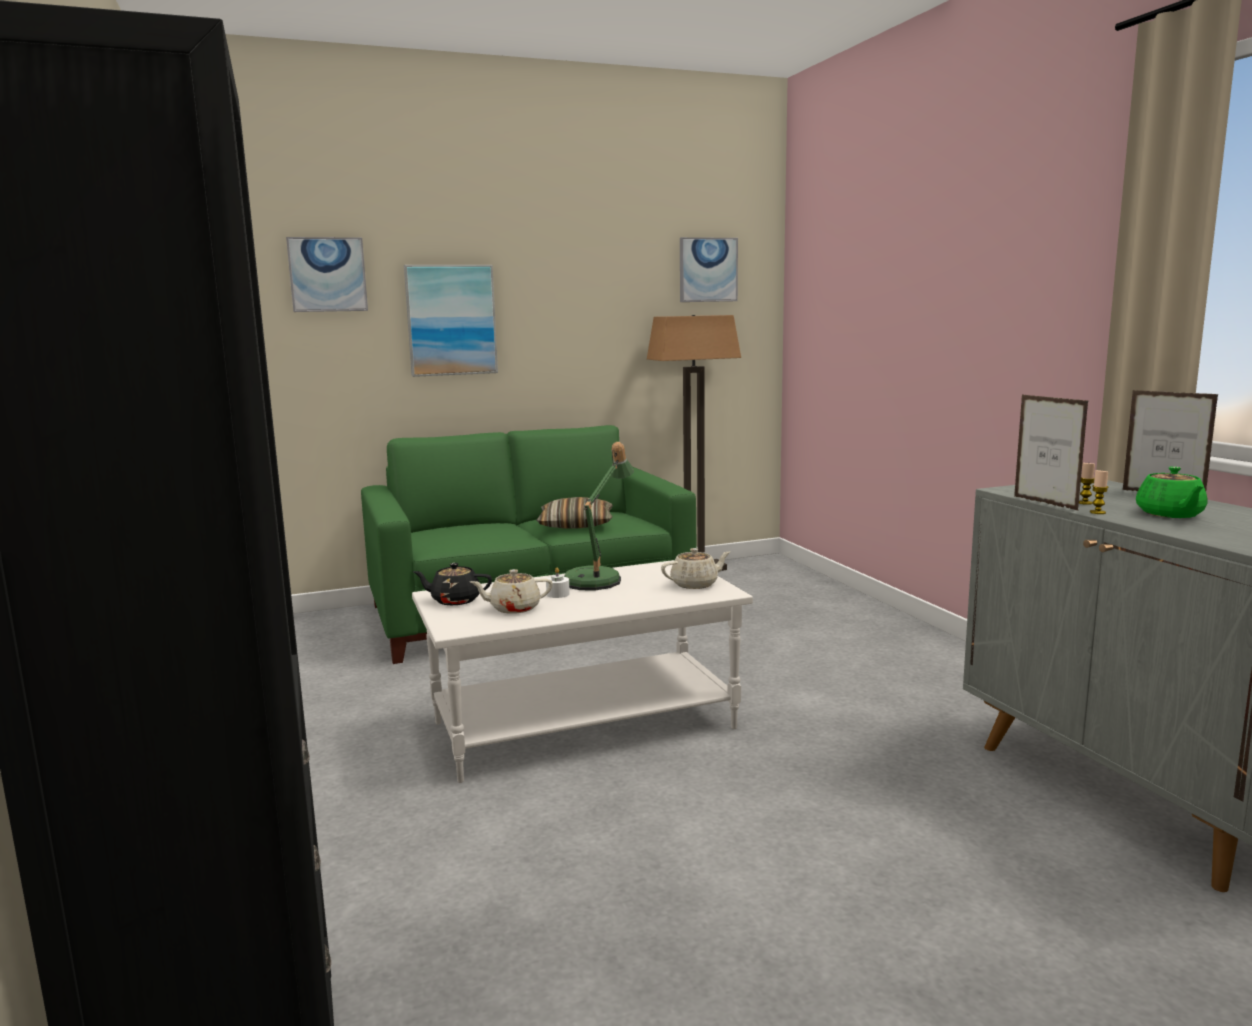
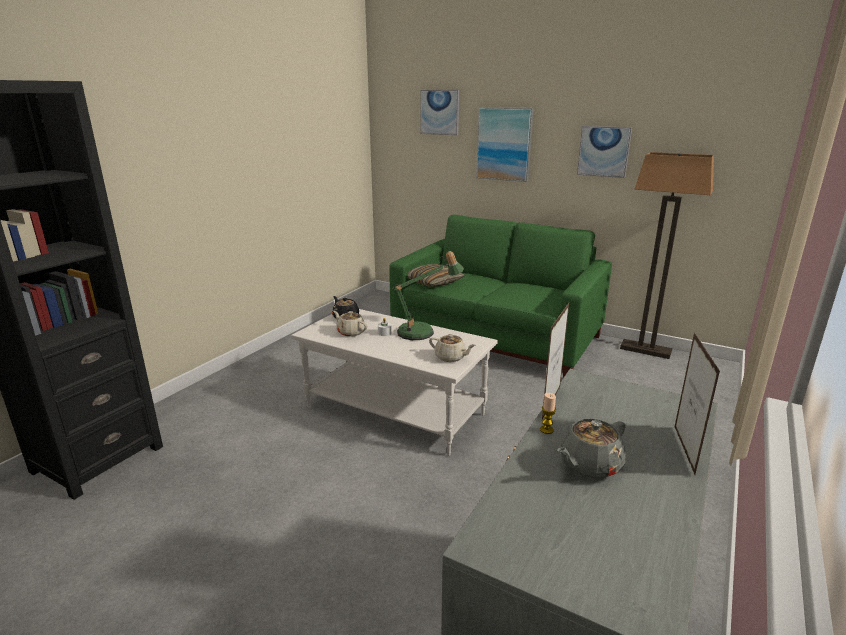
camera: 50 degrees right, 10 degrees up
(576, 525) = (513, 294): pillow -> pillow (433, 282)
(708, 270) = (714, 114): picture -> picture (603, 151)
(1085, 503) = (580, 418): candle -> none
(1170, 514) = (589, 465): green teapot -> grey teapot

